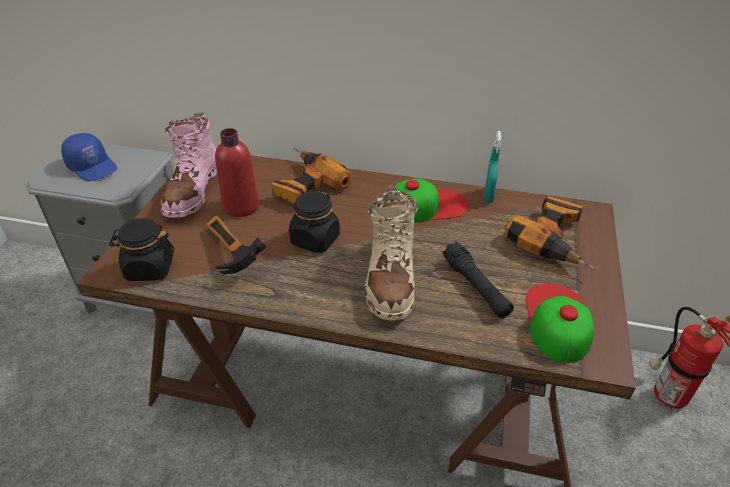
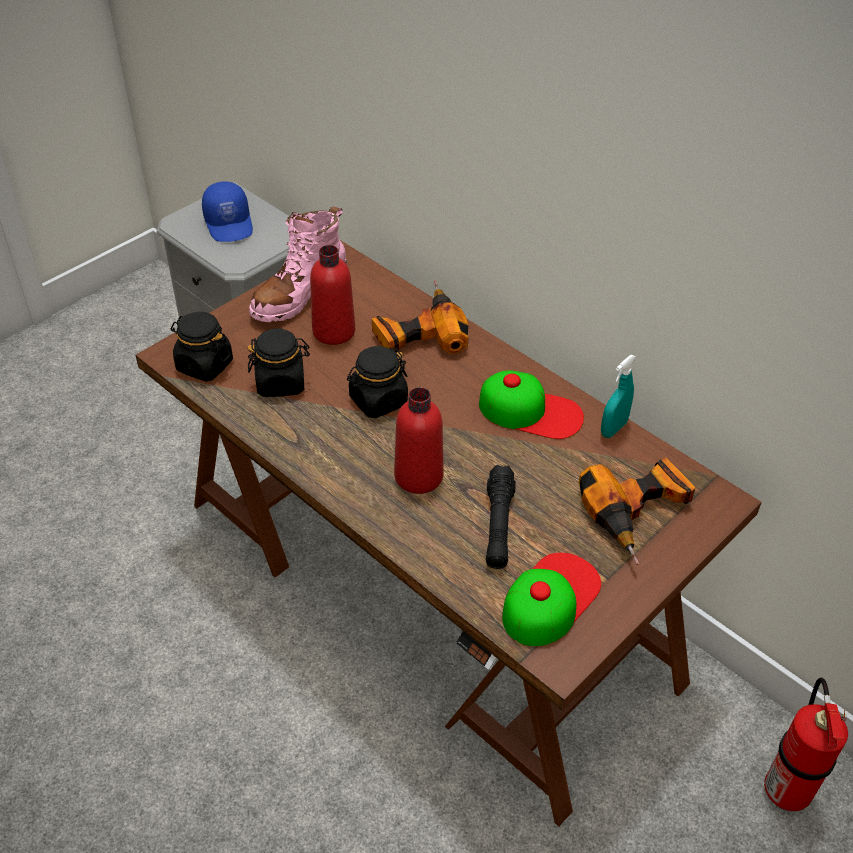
camera: 30 degrees right, 5 degrees up
(227, 256) = (281, 382): hammer -> black jar
(390, 279) = (418, 476): beige boot -> red bottle

